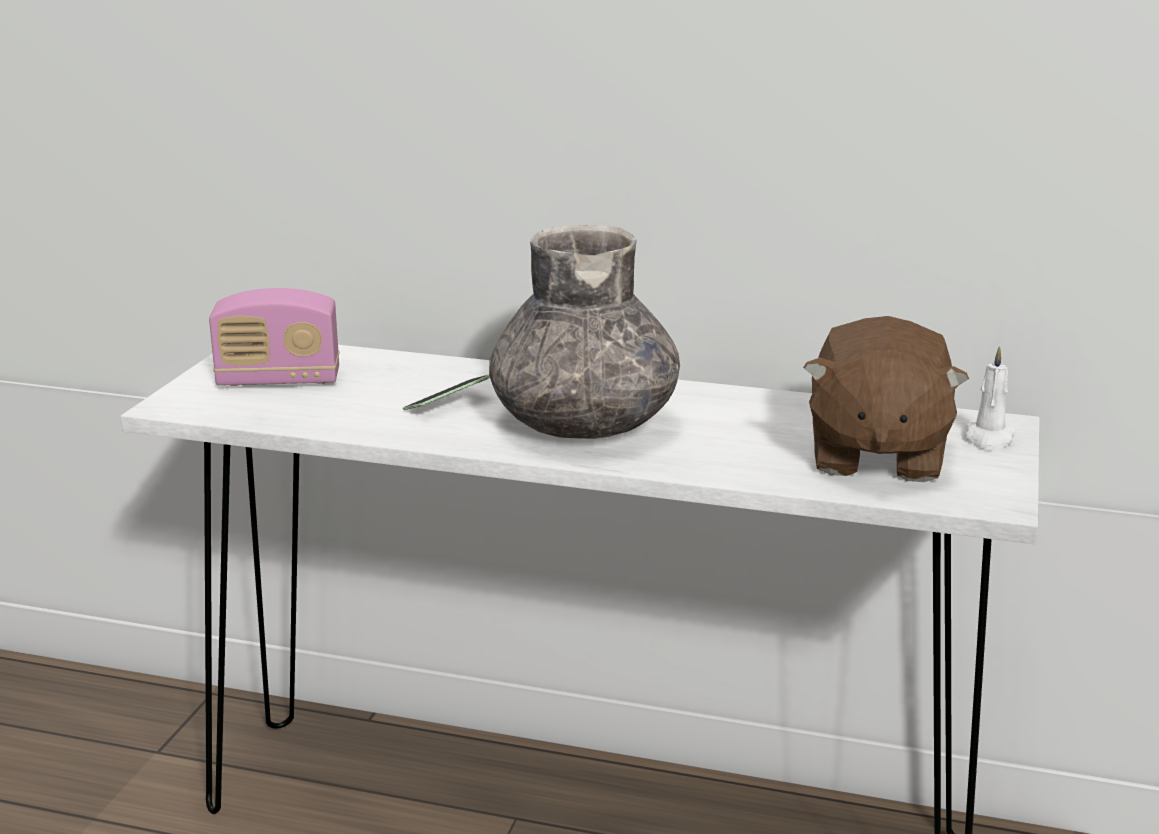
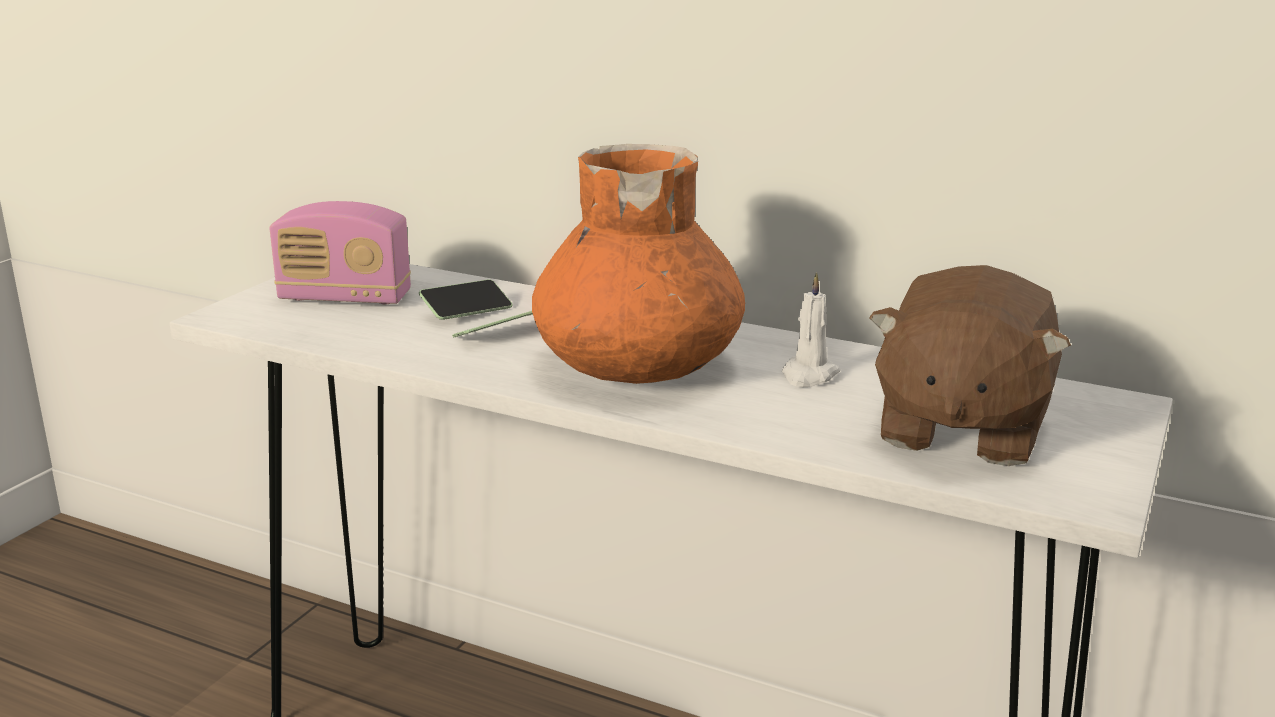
camera: 10 degrees right, 0 degrees up
(403, 385) = (467, 312): none -> phone
(585, 423) = (639, 366): grey vase -> orange vase
(988, 439) = (1103, 420): white candle -> white candle (808, 375)

